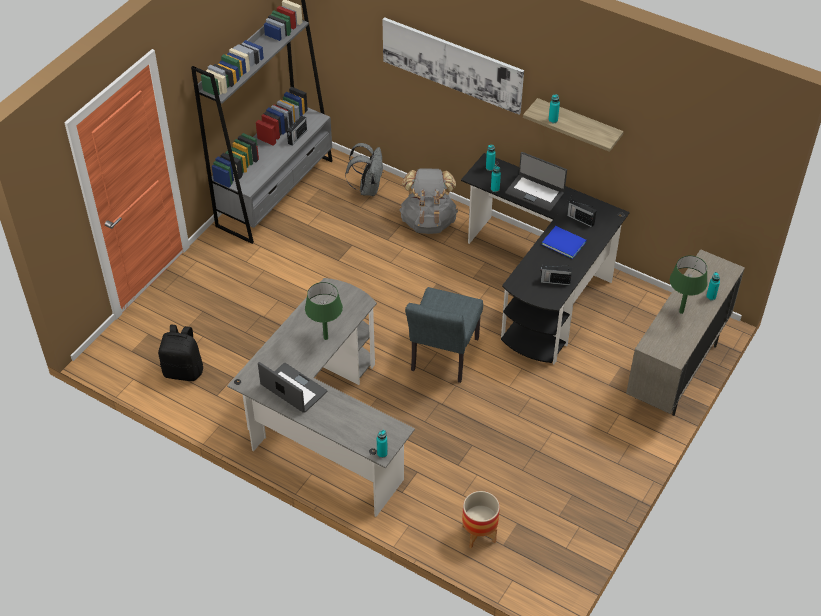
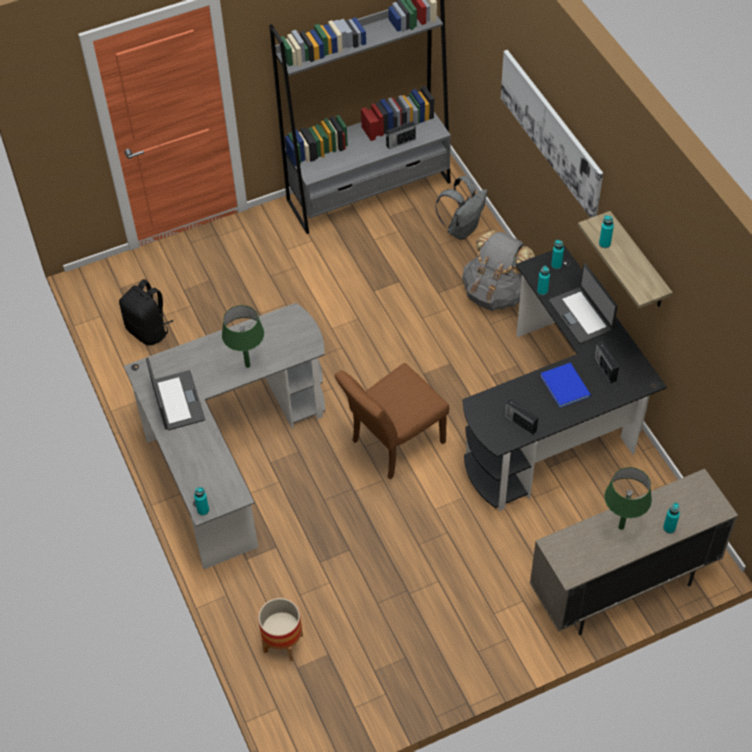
camera: 35 degrees right, 5 degrees up
(442, 358) = (392, 445): grey chair -> brown chair

